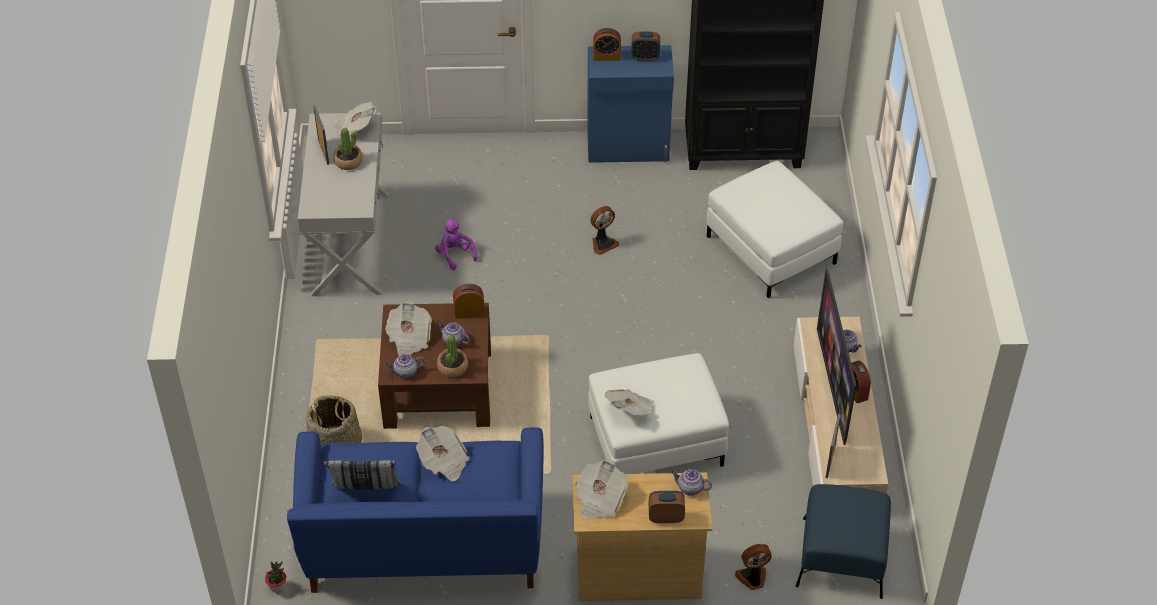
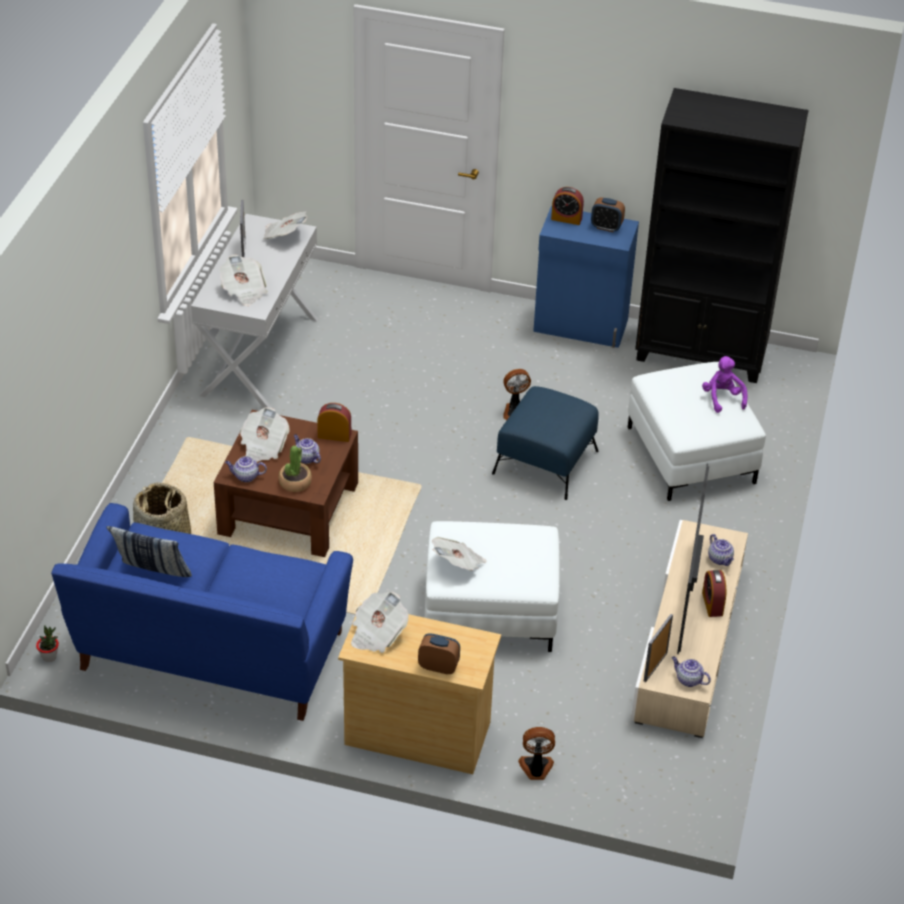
camera: 15 degrees right, 5 degrees down
(348, 161) = (264, 264): potted plant -> none
(443, 462) = (242, 565): newspaper -> newspaper (244, 291)
(455, 255) = (359, 389): purple plush toy -> purple plush toy (722, 398)
(690, 488) = (476, 645): teapot -> teapot (688, 680)
(841, 558) = (640, 772): blue ottoman -> blue ottoman (544, 462)

